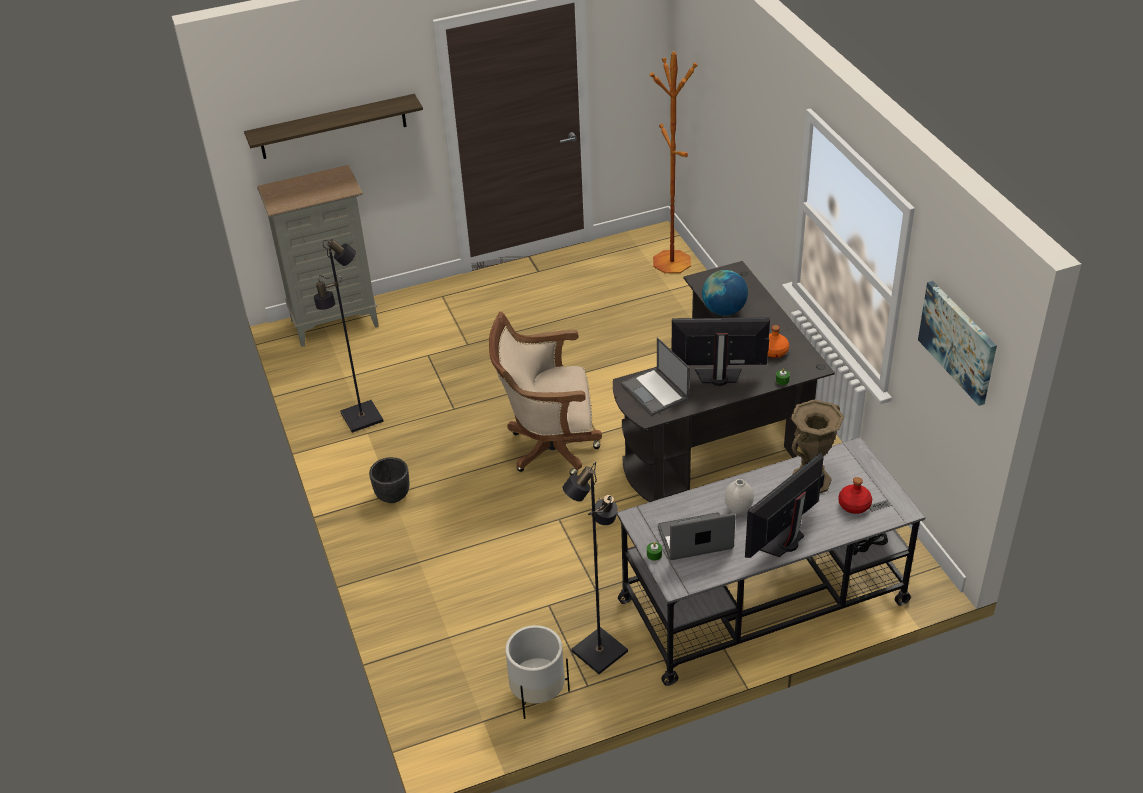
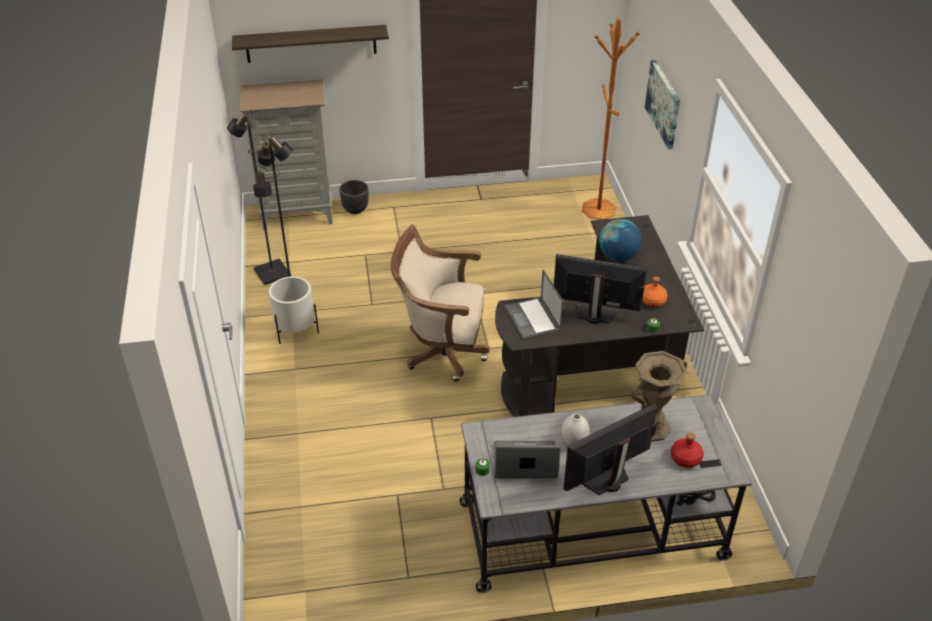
camera: 10 degrees right, 0 degrees up
(393, 496) = (295, 370): black planter -> black planter (355, 209)
(538, 694) = (361, 576): white planter -> white planter (296, 331)
(600, 651) = (429, 547): black floor lamp -> black floor lamp (272, 272)
(958, 341) = (811, 319): picture -> picture (663, 103)

